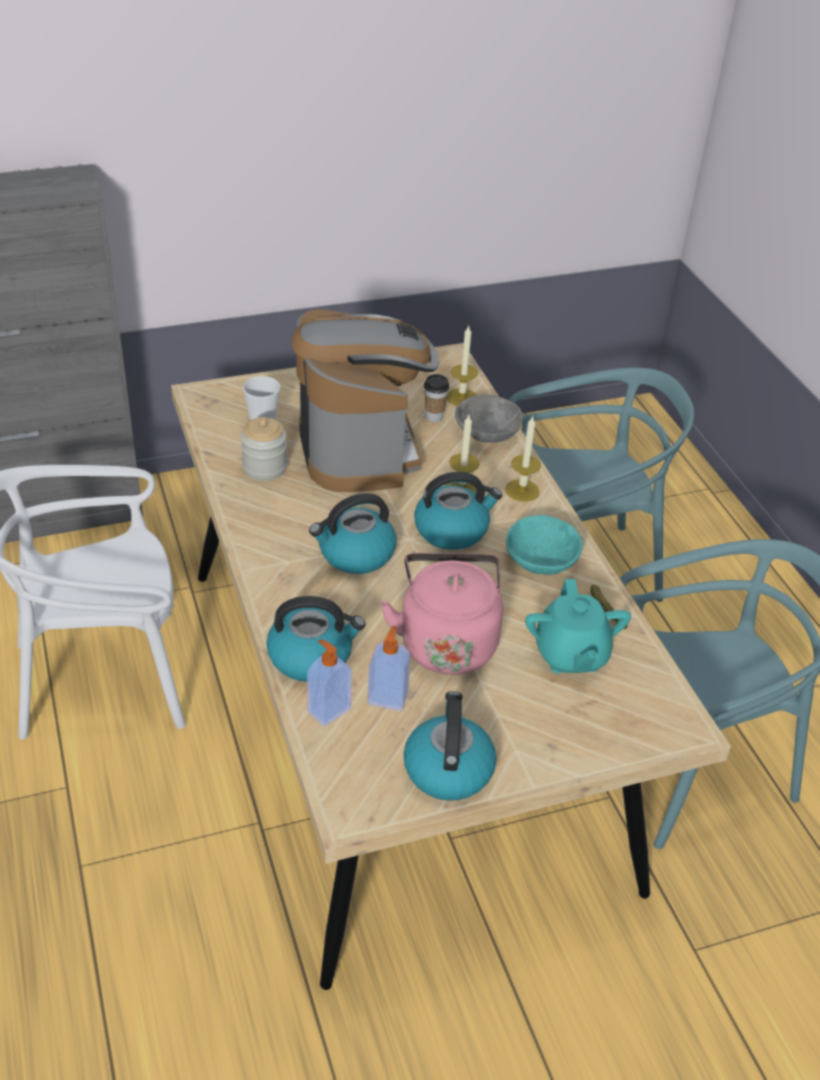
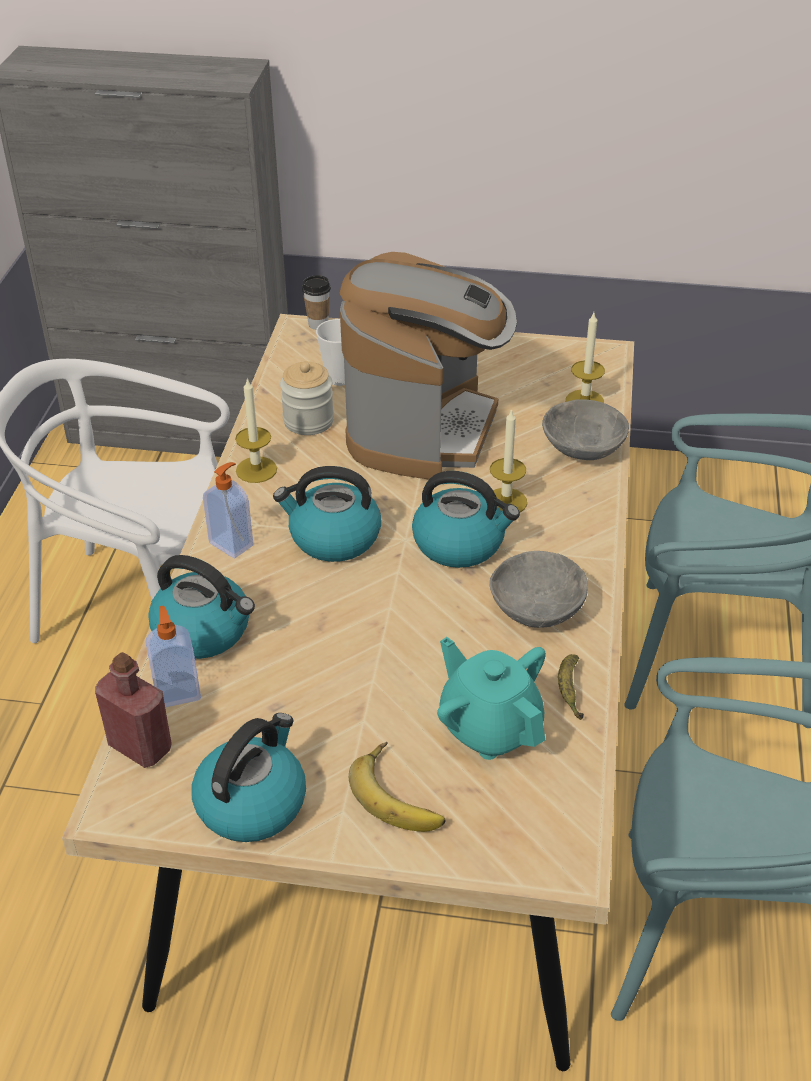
camera: 30 degrees right, 0 degrees up
(332, 760) = (140, 746): none -> red bottle
(388, 697) = (248, 702): soap dispenser -> soap dispenser (232, 543)
(434, 417) = (535, 414): cup -> cup (318, 324)
(447, 641) = (359, 663): pink kettle -> none
(522, 490) = (576, 523): candle -> candle (256, 470)
(541, 560) = (538, 608): turquoise bowl -> grey bowl
(546, 723) = (401, 794): none -> banana
(570, 655) = (490, 727): turquoise teapot -> turquoise teapot turned 120 degrees clockwise

